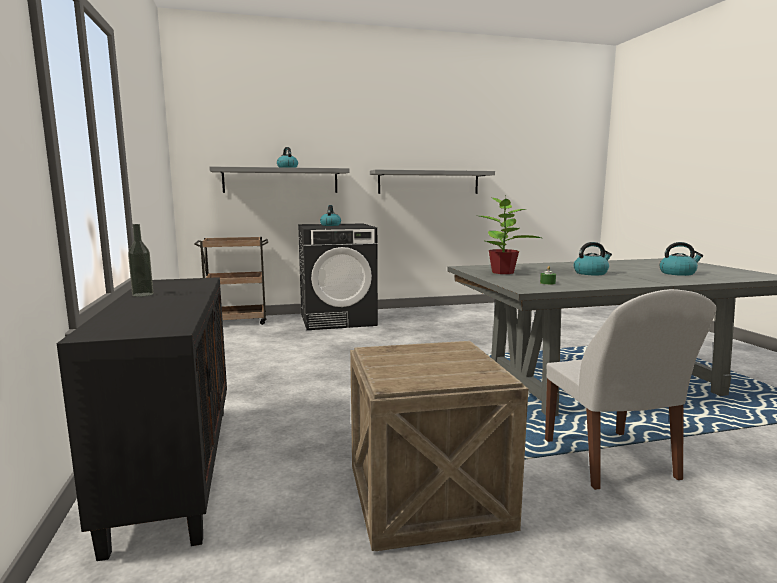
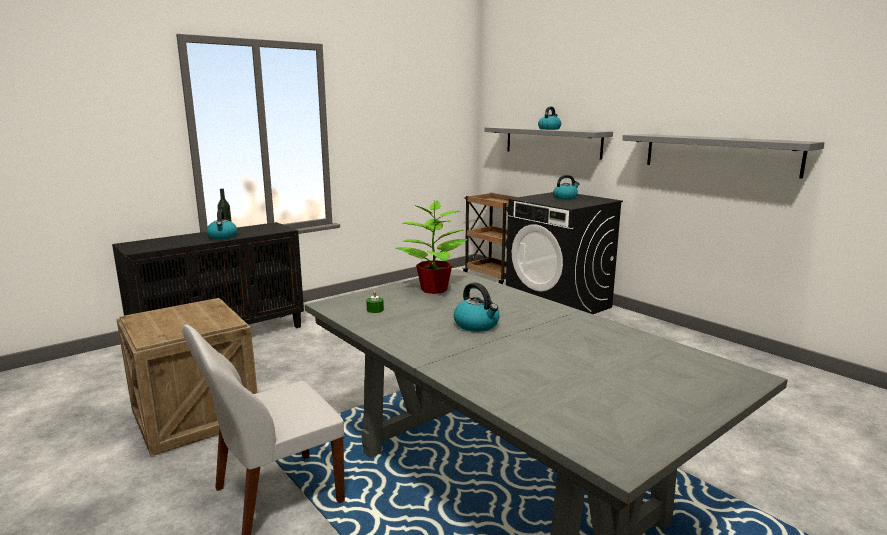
camera: 65 degrees right, 5 degrees up
(678, 273) = (545, 375): kettle -> kettle (222, 236)

